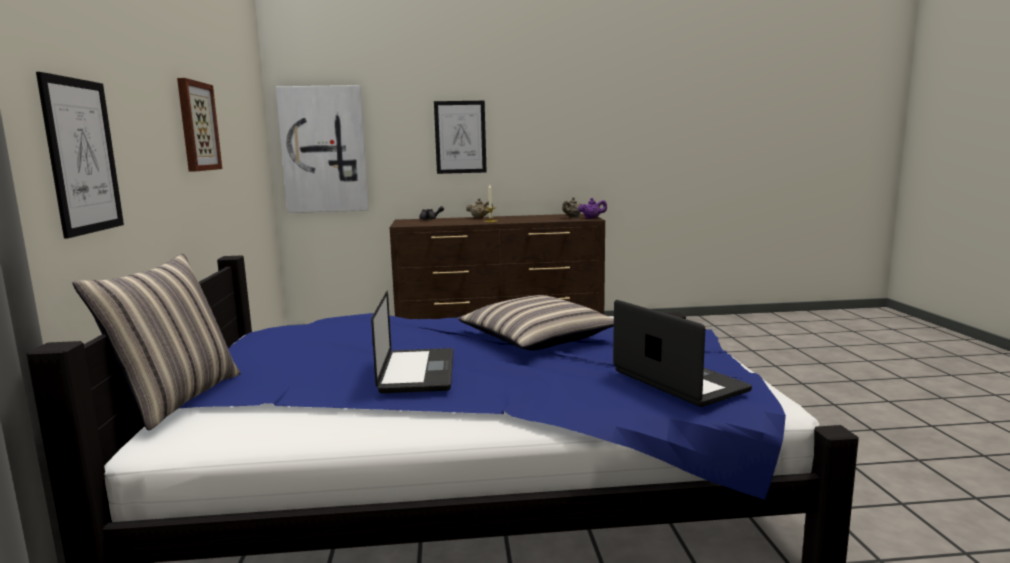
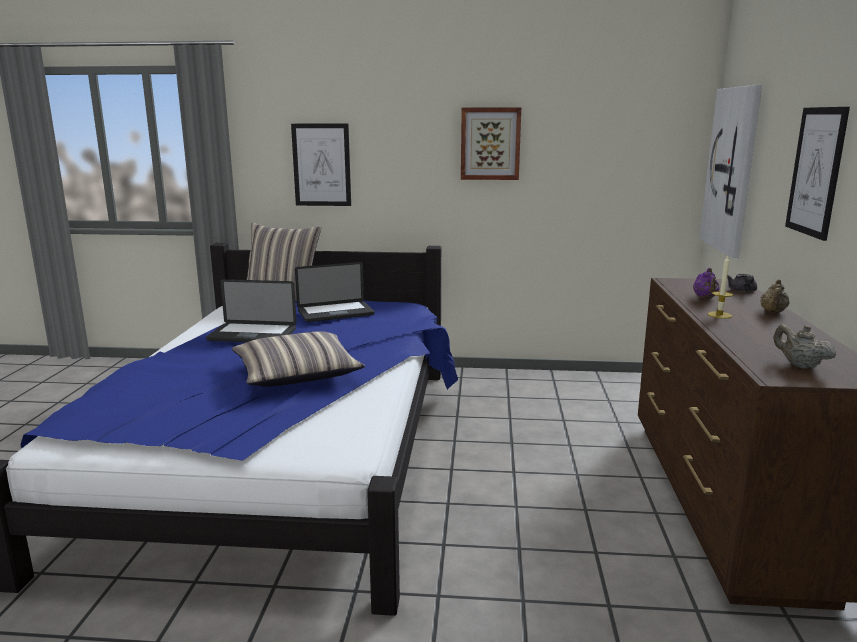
camera: 100 degrees right, 5 degrees up
(592, 218) = (785, 378): purple teapot -> purple teapot (705, 298)
(679, 381) = (122, 403): laptop -> laptop (336, 313)

